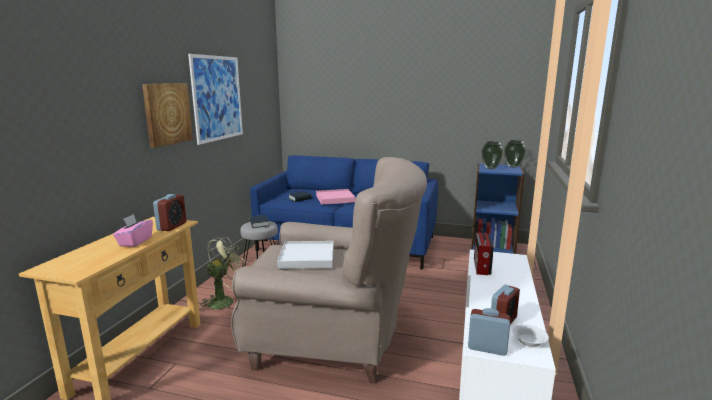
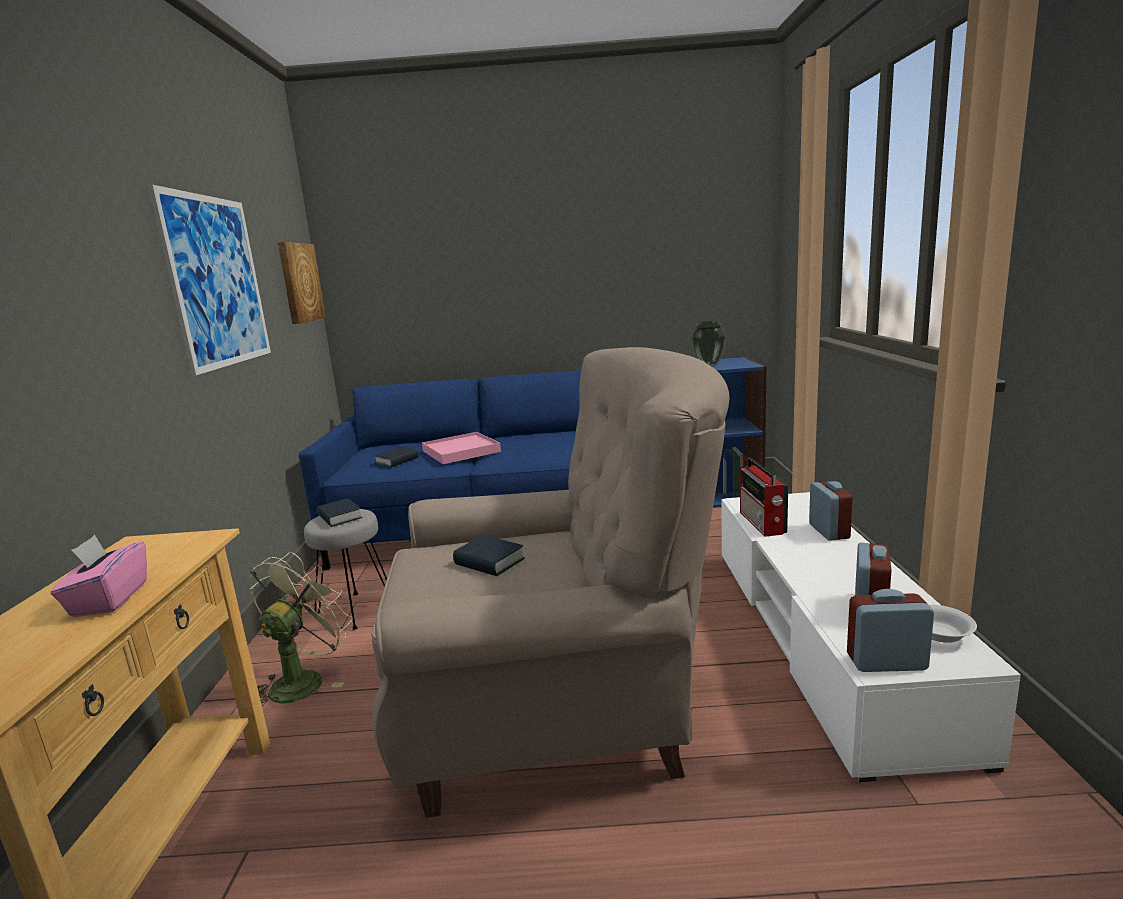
camera: 15 degrees left, 0 degrees up
(167, 114) = (122, 311): picture -> picture (299, 282)
(172, 226) = (185, 549): alarm clock -> alarm clock (829, 531)
(307, 258) = (489, 562): white tray -> book
(513, 166) = (738, 359): vase -> none

